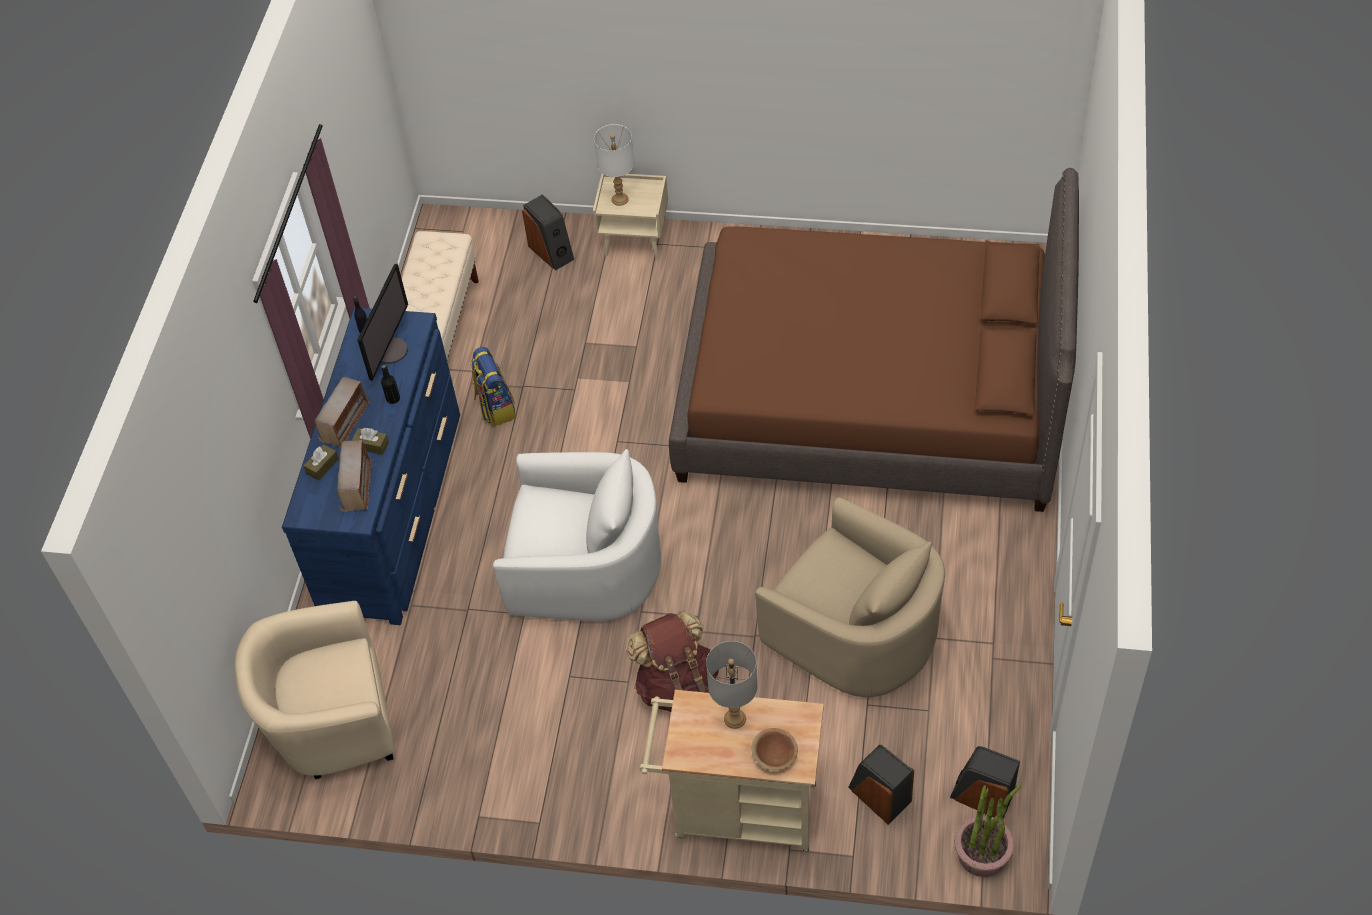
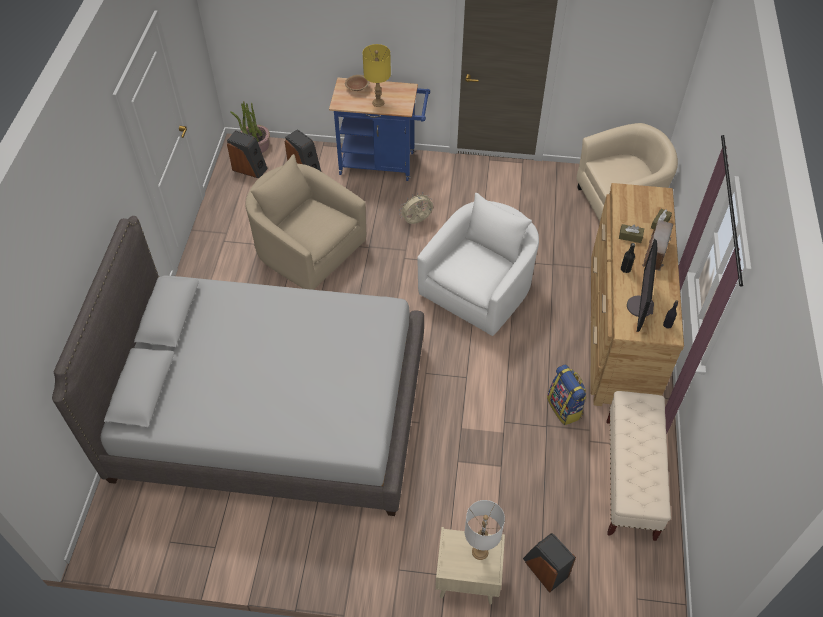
camera: 175 degrees right, 0 degrees up
(357, 485) = (631, 211): radio -> none
(393, 510) = (621, 329): blue dresser -> brown dresser
(585, 567) = (480, 288): white armchair -> white armchair turned 120 degrees clockwise
(676, 684) = (417, 221): brown backpack -> beige fan
(735, 719) = (378, 102): grey table lamp -> yellow table lamp
(737, 811) = (382, 163): beige cart -> blue cart
(871, 396) = (271, 409): brown bed -> grey bed

